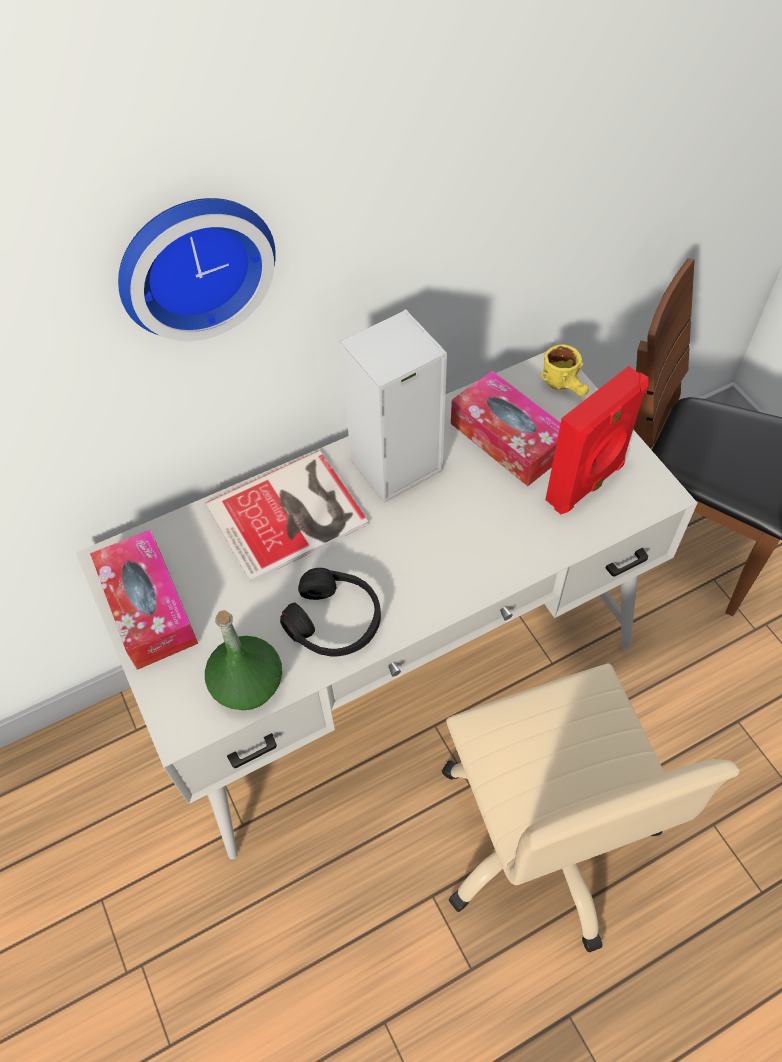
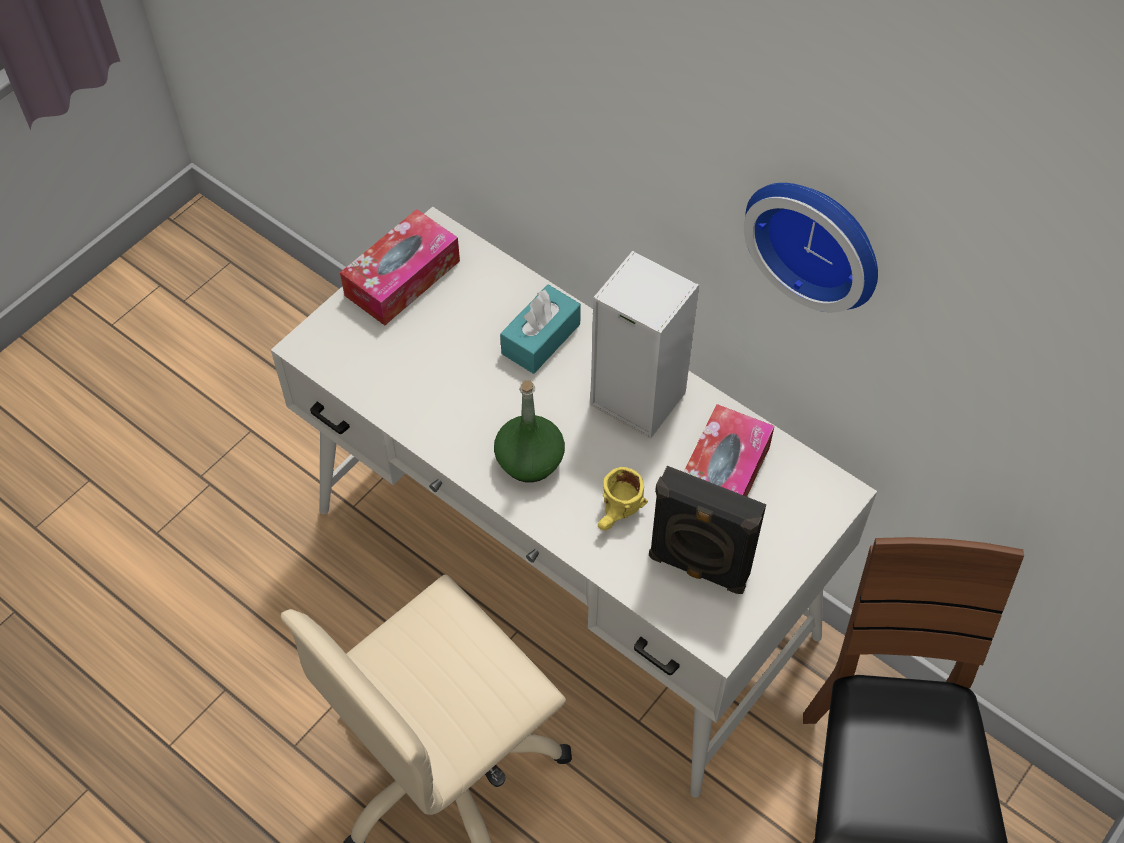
camera: 65 degrees right, 0 degrees up
(193, 263) = (578, 95): wall clock -> wall clock (818, 238)
(248, 684) = (362, 374): green bottle -> green bottle (529, 461)
(291, 515) = (541, 339): book -> turquoise tissue box
(334, 620) = (447, 412): black headphones -> none
(566, 386) = (820, 514): yellow mug -> yellow mug (619, 514)
(586, 484) = (698, 568): red speaker -> black speaker

